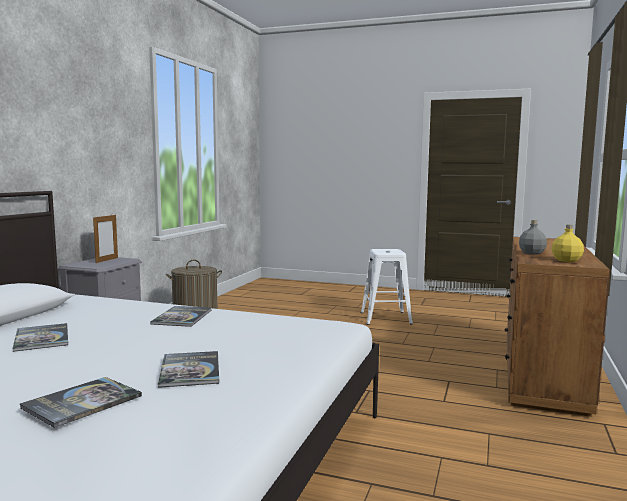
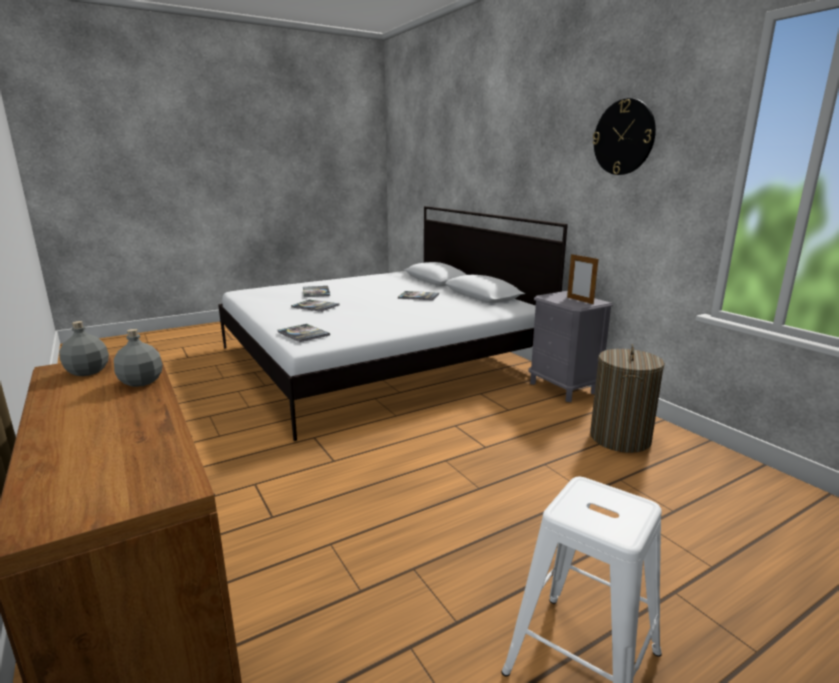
camera: 130 degrees right, 10 degrees up
(87, 105) = (624, 137): none -> wall clock
(182, 317) = (407, 318): book -> book (303, 334)
(566, 260) = (88, 372): yellow bottle -> grey bottle

